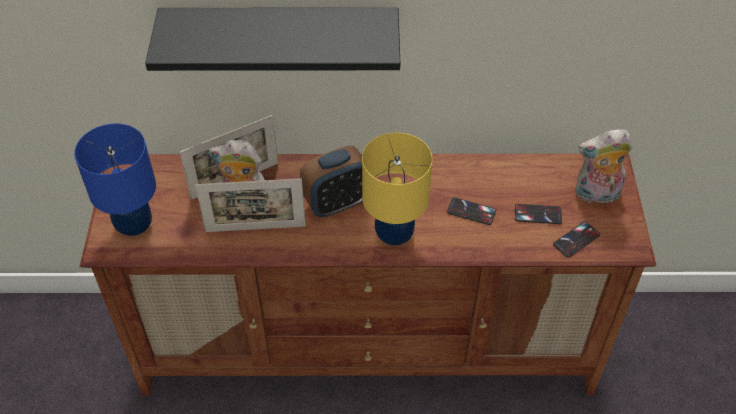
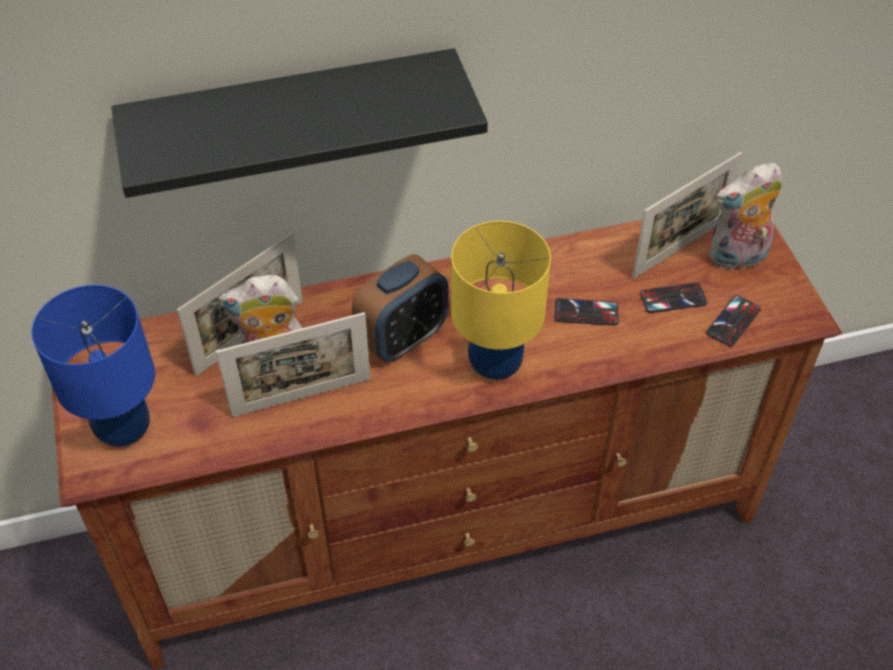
camera: 15 degrees left, 0 degrees up
(555, 179) = (679, 248): none -> picture frame

